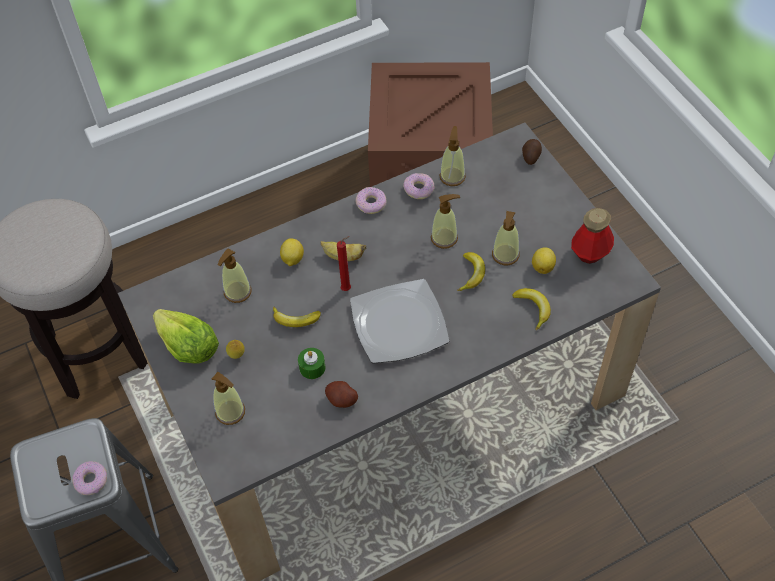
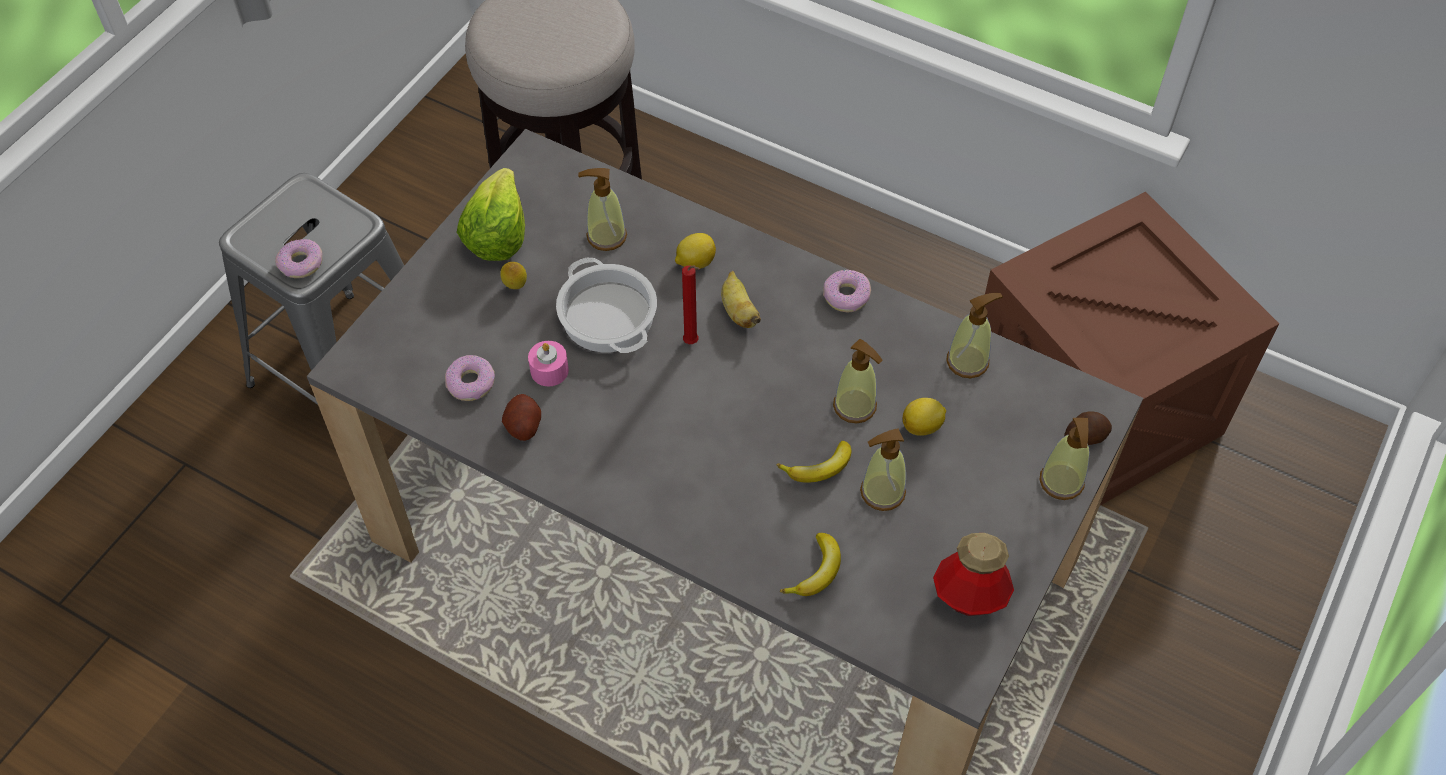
camera: 55 degrees right, 0 degrees up
(230, 412) = (434, 324): soap dispenser -> soap dispenser (1061, 482)
(295, 320) = (606, 316): banana -> cooking pot
(312, 367) = (549, 370): green candle -> pink candle
(398, 325) = (676, 427): plate -> none
(419, 189) = (914, 335): donut -> donut (471, 383)
(543, 266) = (897, 548): lemon -> lemon (923, 426)

